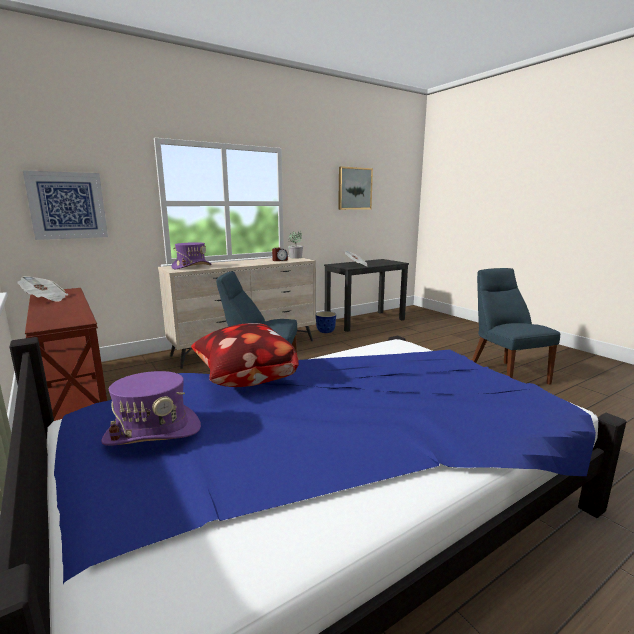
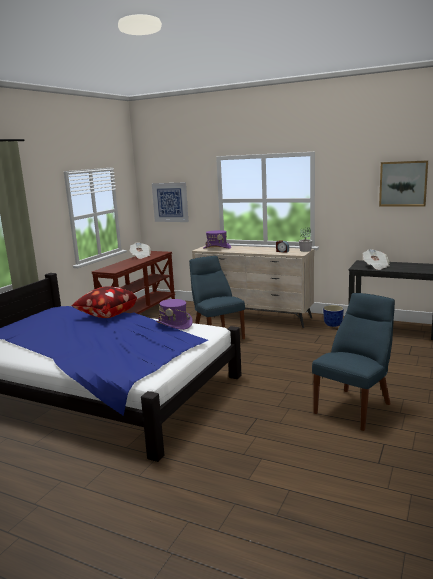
camera: 60 degrees right, 0 degrees up
(153, 432) = (47, 318): purple hat -> purple hat (174, 324)

